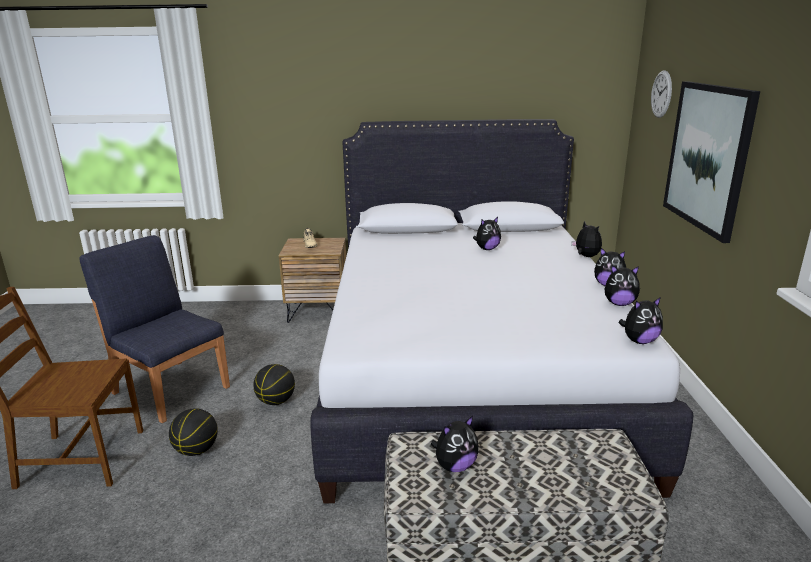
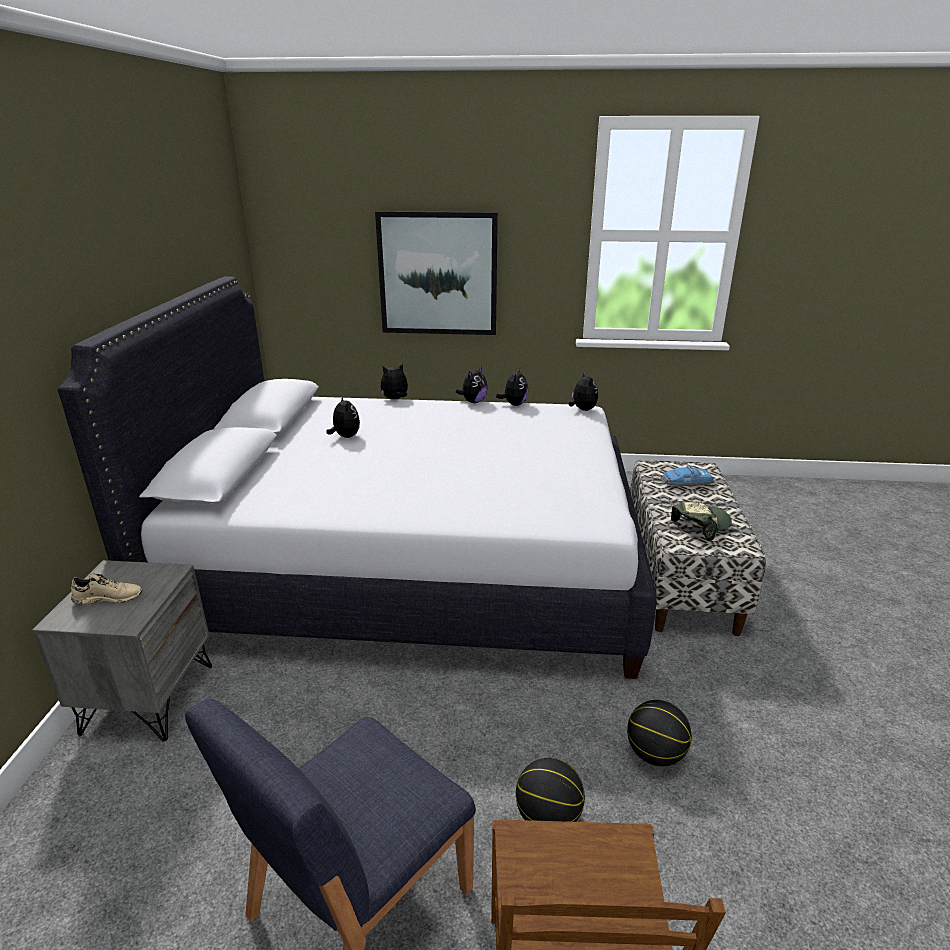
camera: 85 degrees left, 5 degrees up
(275, 401) = (435, 735): basketball -> basketball (655, 754)
(318, 311) = (148, 698): brown nightstand -> grey nightstand
(455, 466) = (700, 525): plush toy -> cap
(574, 468) = (686, 482): none -> toy car
(661, 94) = (323, 227): wall clock -> none

